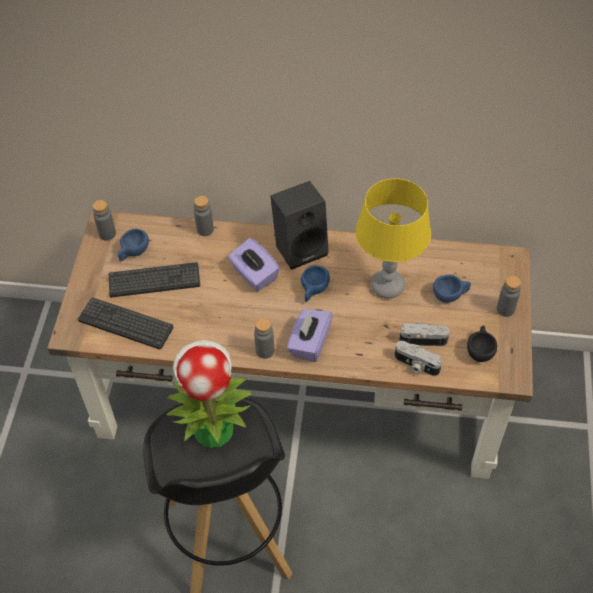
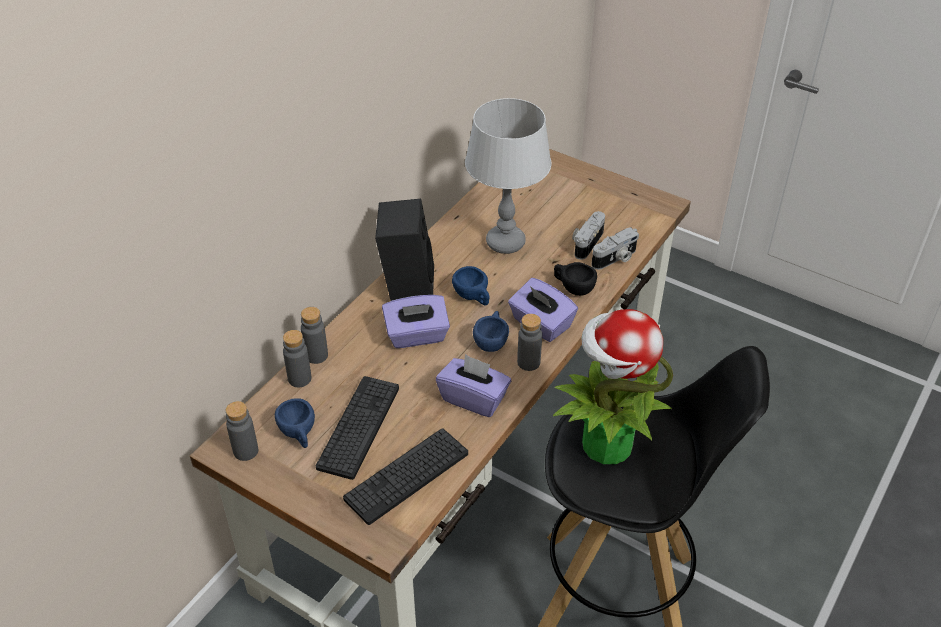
camera: 65 degrees left, 10 degrees down
(212, 332) = (474, 398): none -> purple tissue box
(387, 286) = (505, 242): yellow table lamp -> grey table lamp
(450, 295) = (546, 206): blue cup -> blue cup (491, 341)
(480, 350) = (622, 212): black cup -> black cup (573, 288)
(505, 309) = (585, 179): grey bottle -> grey bottle (299, 379)

